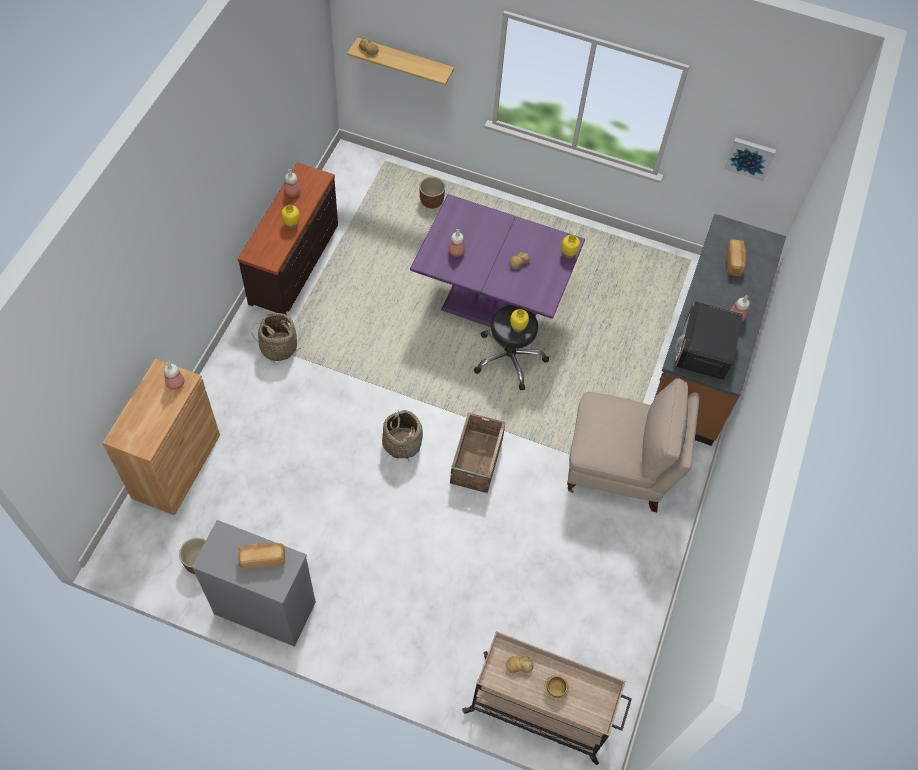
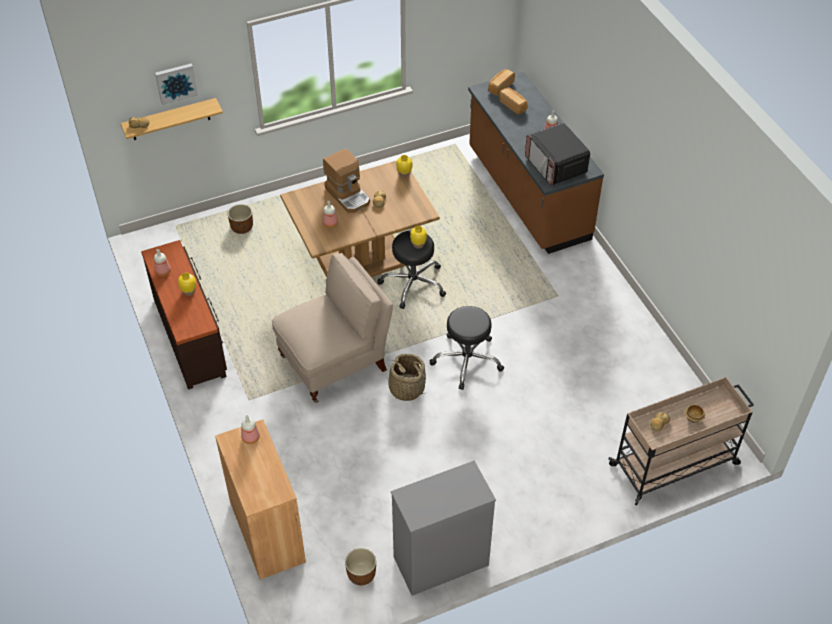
camera: 40 degrees left, 10 degrees down
(262, 558) = (450, 486): bread -> bread (500, 87)
(278, 347) = (246, 398): basket -> none
(475, 461) = (466, 360): crate -> black stool
(492, 303) = (362, 260): purple dining table -> brown dining table
(500, 237) = (348, 195): none -> coffee machine
(619, 469) = (556, 294): beige chair -> beige chair (335, 363)
(750, 157) = (469, 30): picture -> picture (176, 83)

